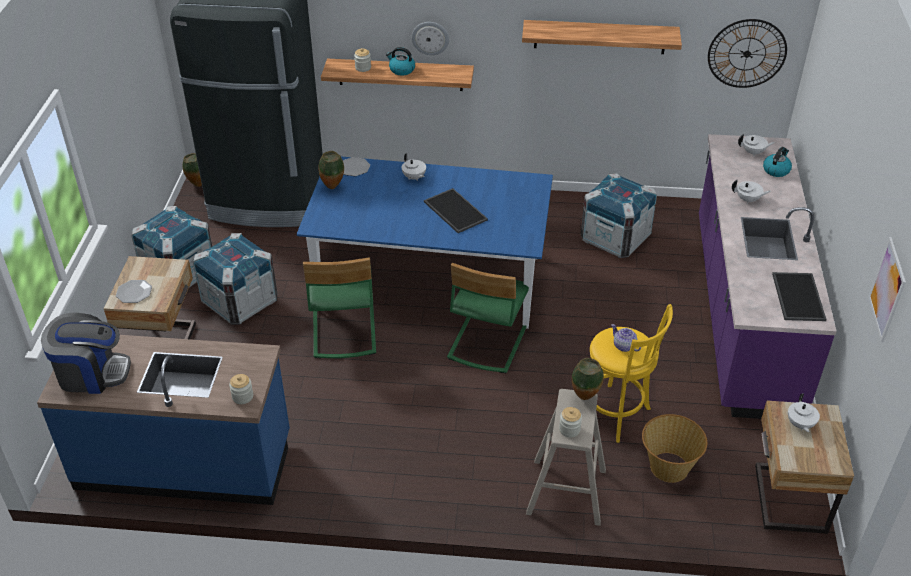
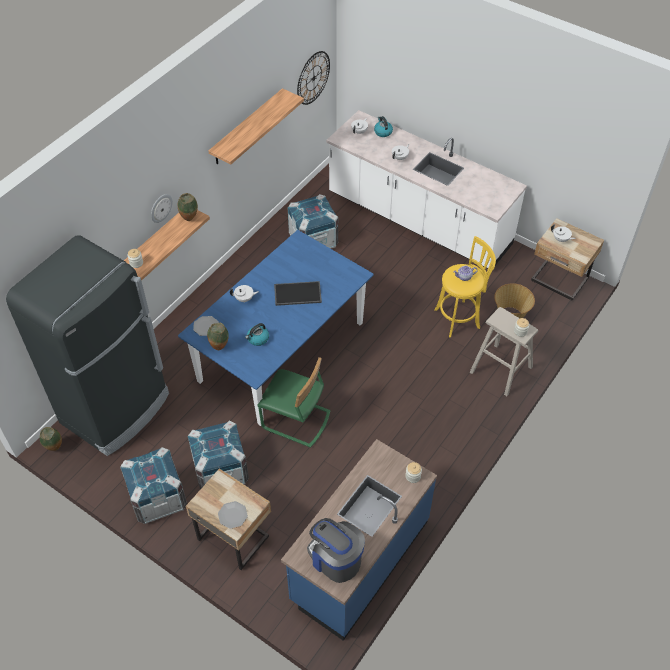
camera: 60 degrees left, 10 degrees up
(92, 373) = (335, 559): coffee machine -> coffee machine turned 75 degrees counterclockwise
(401, 70) = (159, 243): kettle -> kettle (258, 339)
(487, 342) = (359, 349): green chair -> none
(585, 398) = (500, 313): vase -> vase (190, 219)
(743, 312) = (418, 220): purple counter -> white counter
(797, 296) = (492, 184): tray -> none
(887, 289) = (578, 144): picture -> none

